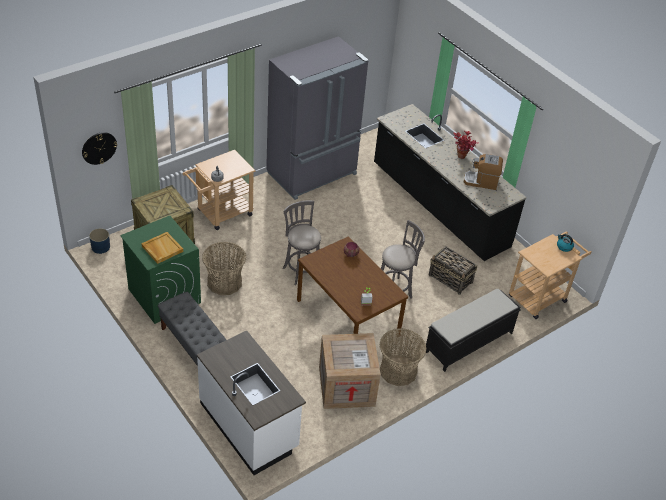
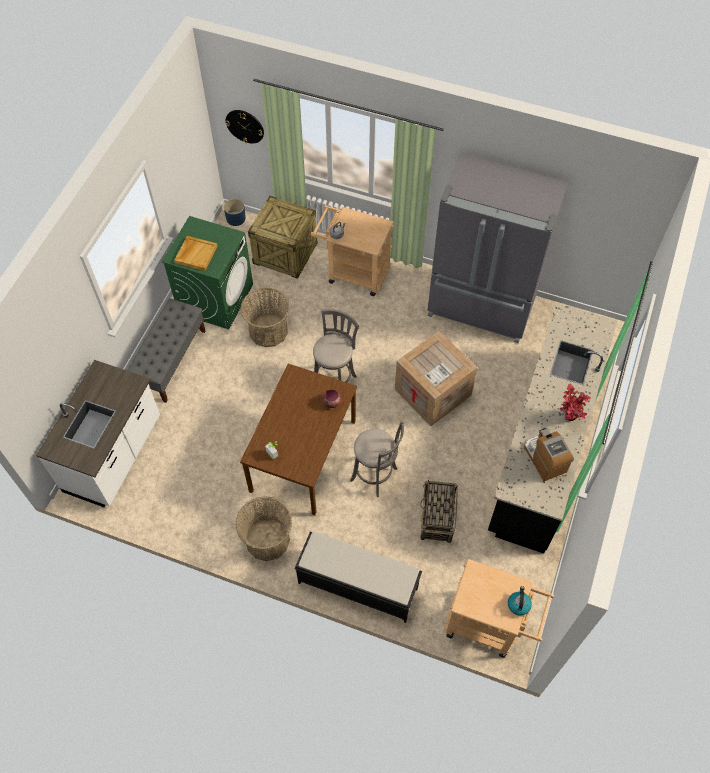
camera: 60 degrees right, 15 degrees up
(347, 386) = (215, 506): crate -> crate (434, 392)

